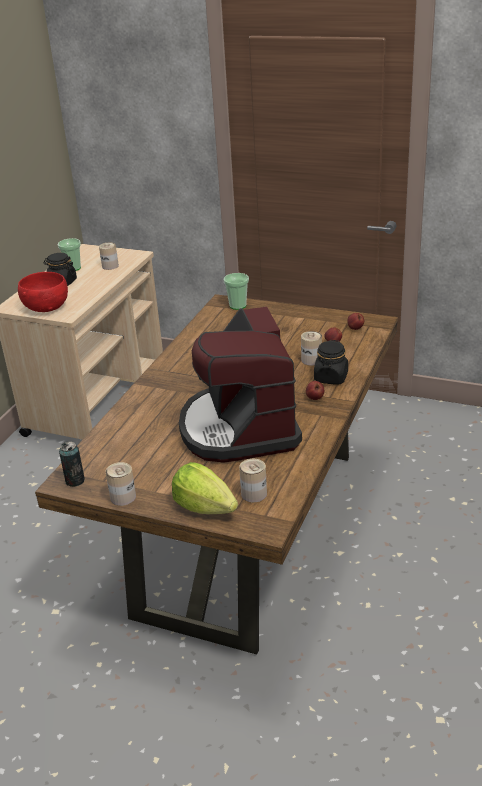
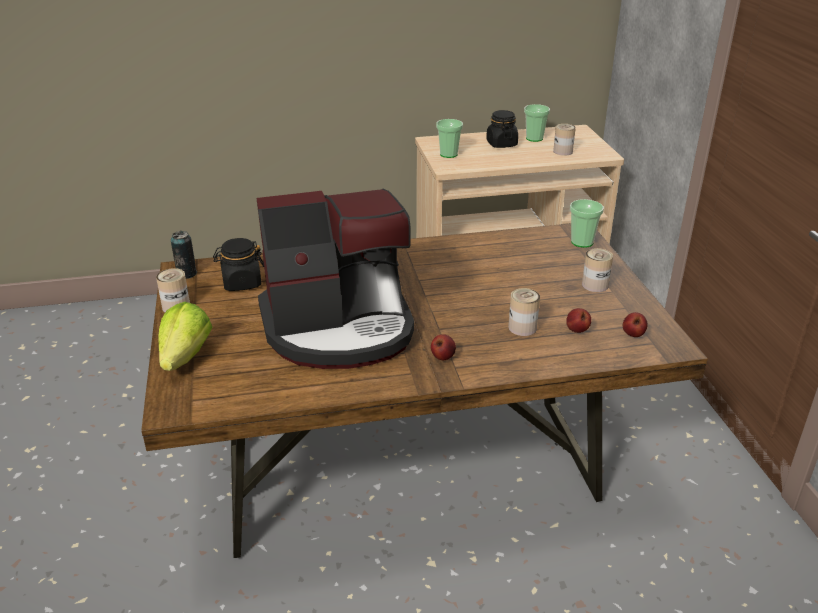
camera: 55 degrees right, 0 degrees up
(46, 307) = (448, 154): red bowl -> cup
(239, 428) = (339, 328): coffee machine -> coffee machine turned 150 degrees counterclockwise
(254, 494) = (225, 379): can -> can (595, 285)
(331, 378) = (498, 354): black jar -> black jar (241, 283)

